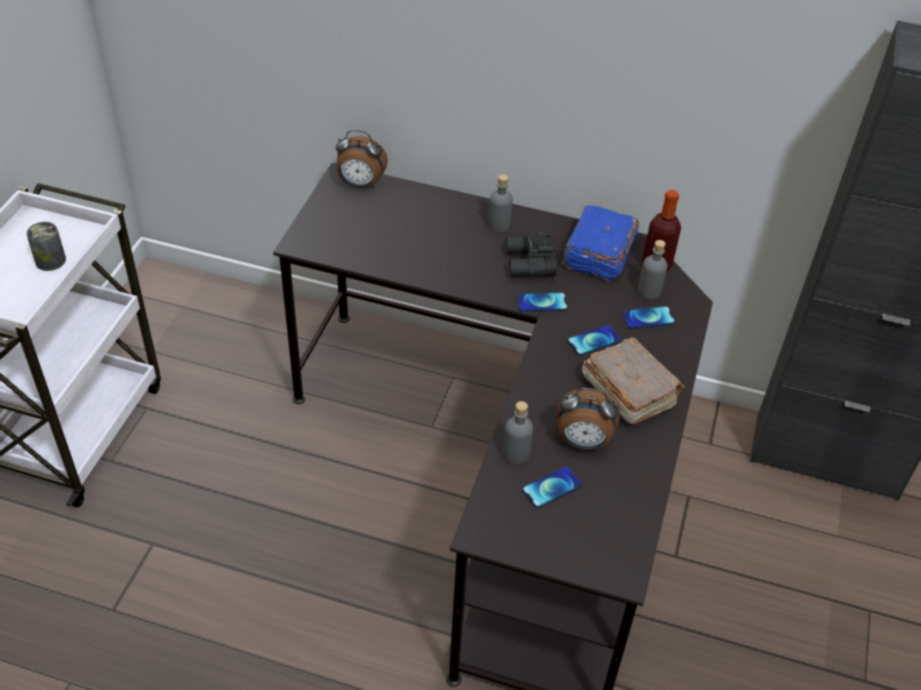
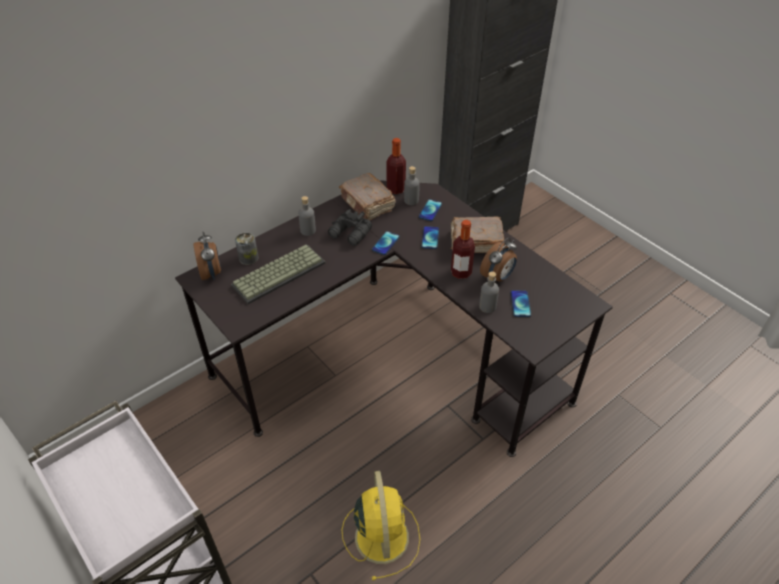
camera: 55 degrees left, 0 degrees up
(50, 261) = (128, 473): can -> can (248, 258)
(239, 588) = (381, 535): none -> yellow fan
(360, 184) = (211, 273): alarm clock -> alarm clock turned 60 degrees counterclockwise
(406, 235) = (279, 273): none -> keyboard
(556, 399) = (461, 272): none -> bottle
(597, 254) = (367, 205): blue book -> brown book

